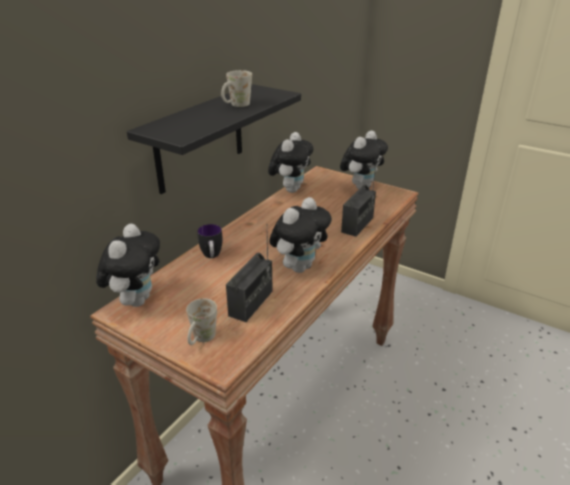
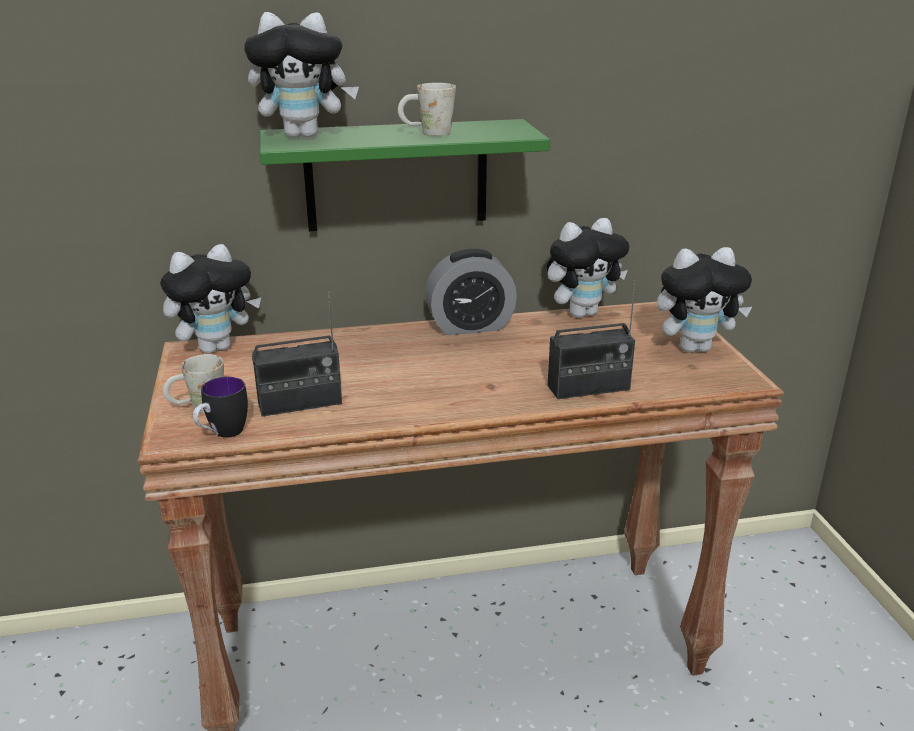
camera: 45 degrees right, 5 degrees down
(200, 138) = (396, 175): black shelf -> green shelf
(212, 257) = (351, 343): mug -> mug (222, 434)
(254, 219) = (470, 326): none -> alarm clock
(299, 267) = (418, 396): plush toy -> plush toy (305, 136)

